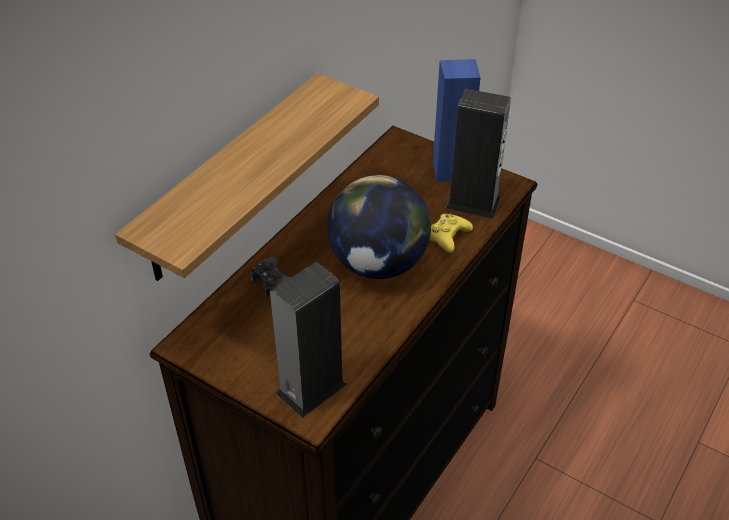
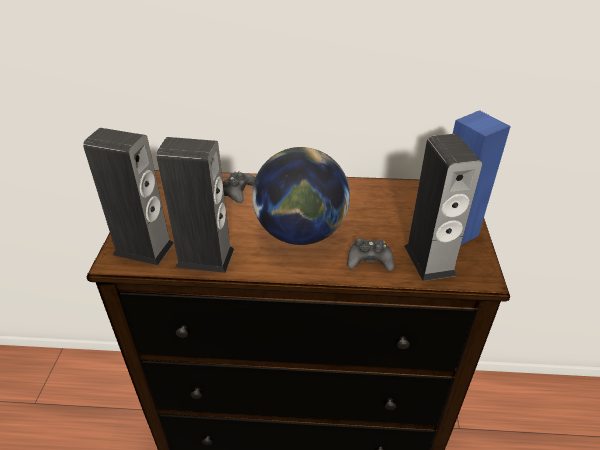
camera: 60 degrees right, 5 degrees down
(230, 179) = (252, 97): shelf -> none
(363, 344) = (205, 258): none -> speaker
(448, 236) = (369, 260): yellow game controller -> black game controller

